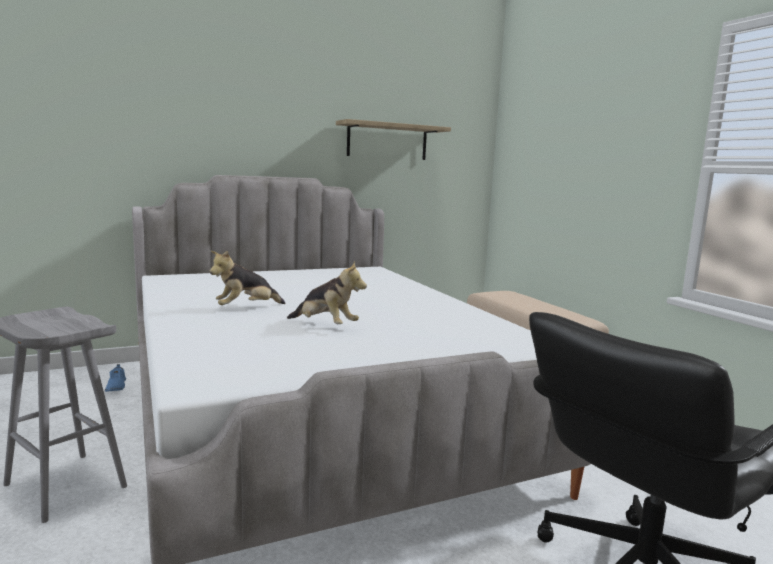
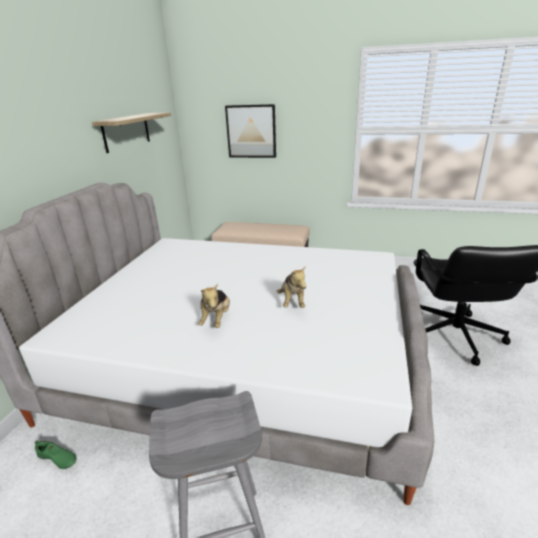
camera: 50 degrees left, 15 degrees up
(115, 386) = (57, 459): blue shoe -> green shoe
(325, 326) = (292, 302): plush toy -> plush toy turned 105 degrees clockwise
(562, 163) = (251, 131): none -> picture

